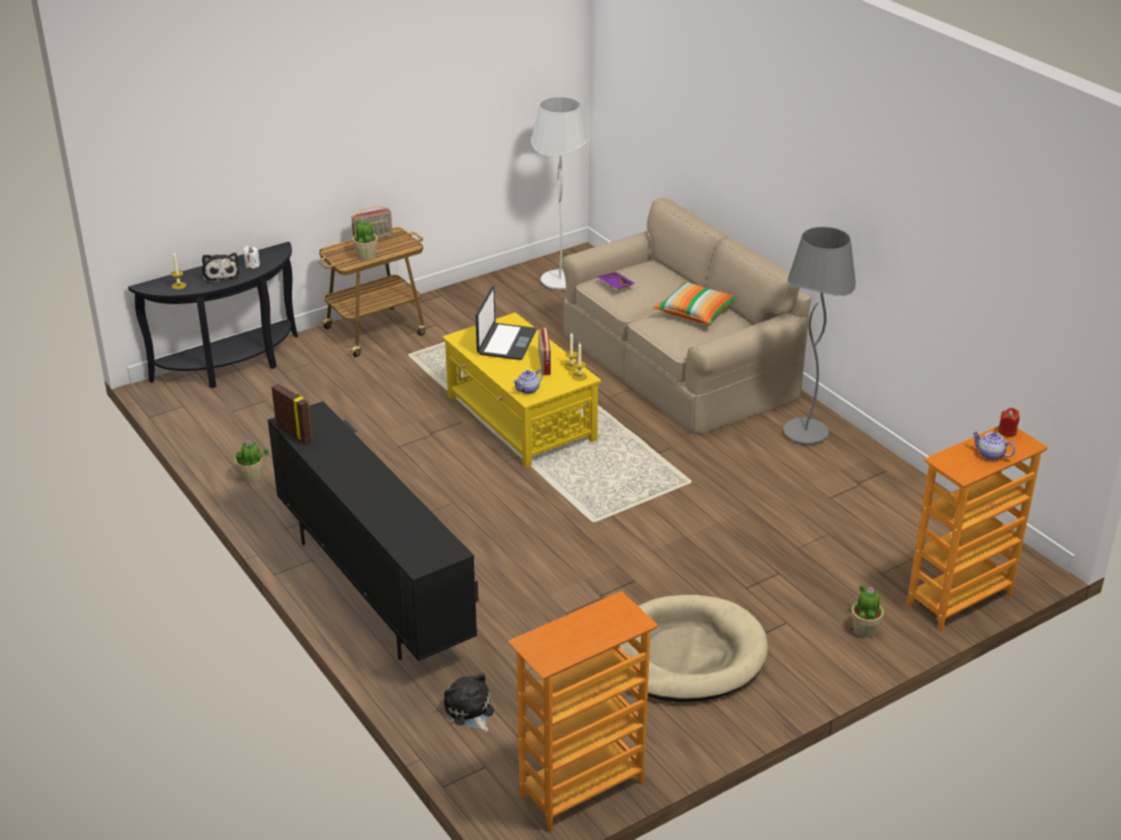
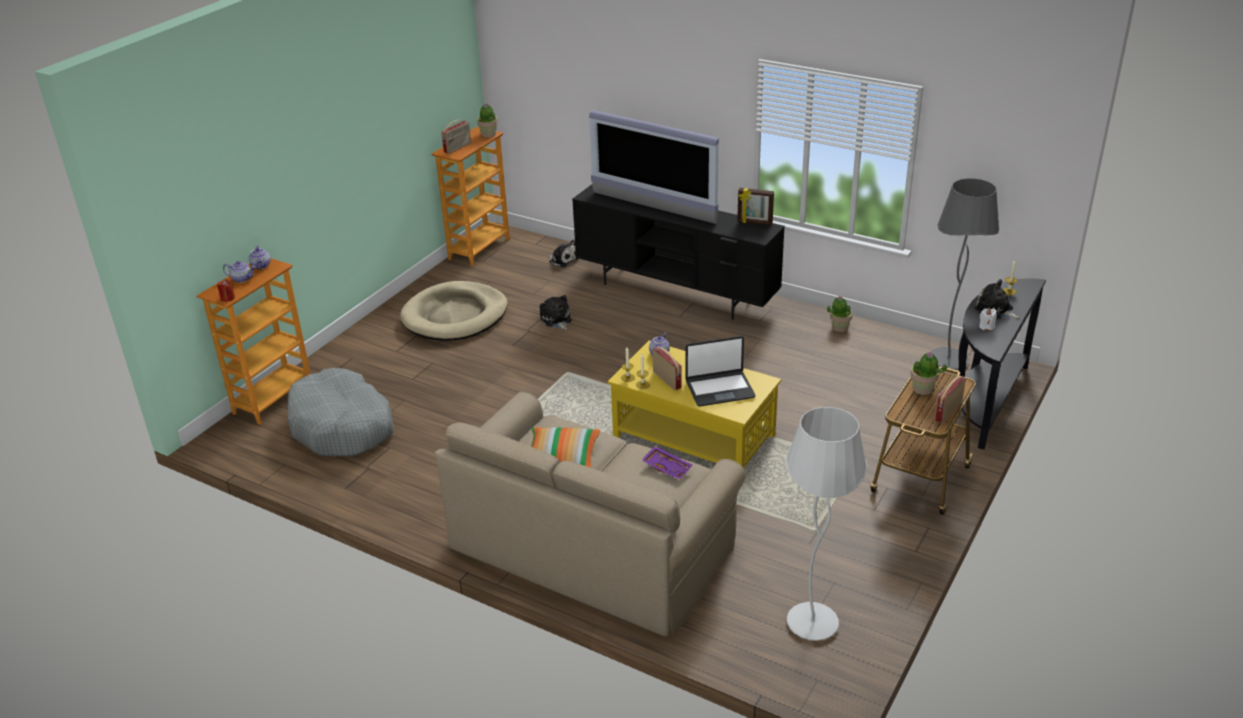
camera: 155 degrees right, 0 degrees up
(385, 498) = (653, 208): none -> television
(506, 342) = (719, 389): laptop -> laptop turned 90 degrees counterclockwise
(556, 600) = (556, 320): none -> plush toy
(607, 623) = (458, 148): none -> radio
(805, 433) = (430, 503): grey floor lamp -> grey floor lamp (948, 360)
(865, 629) = (340, 362): potted plant -> potted plant (488, 134)
(877, 537) = (342, 426): none -> grey dog bed
(964, 468) = (261, 266): none -> teapot

